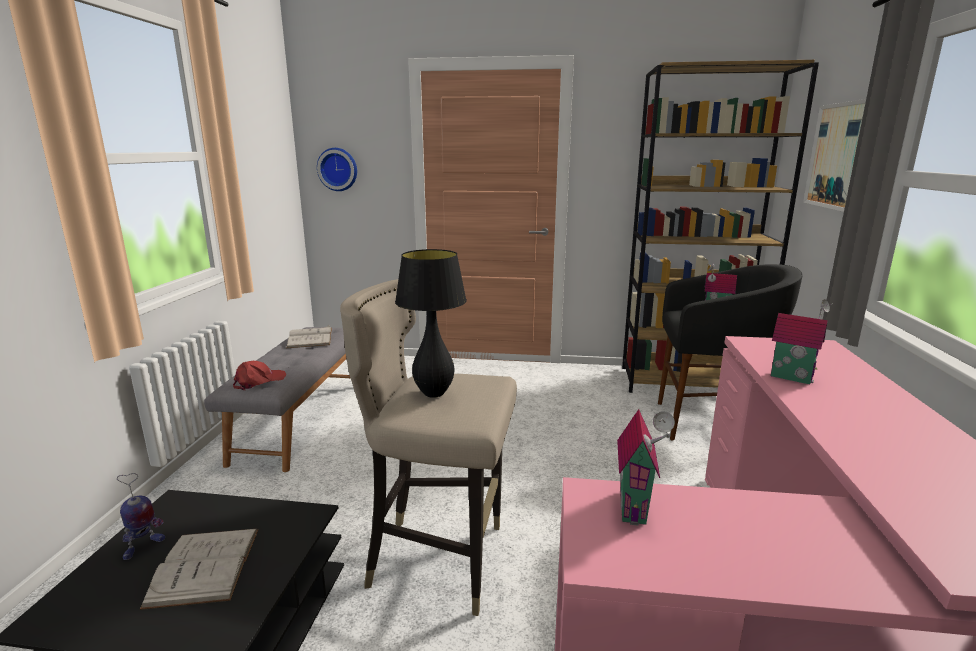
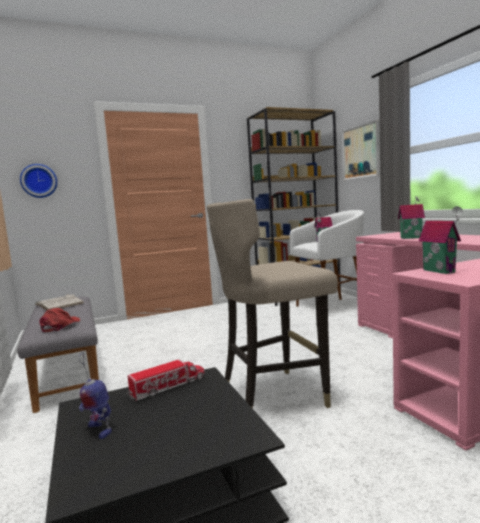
camera: 30 degrees left, 10 degrees down
(143, 547) = (98, 430): toy robot -> toy robot turned 135 degrees clockwise
(204, 566) = (171, 418): white book -> none
(260, 516) = (168, 387): none -> toy truck
(434, 393) = (269, 266): black table lamp -> none
(710, 423) = (331, 307): black stool -> white stool

